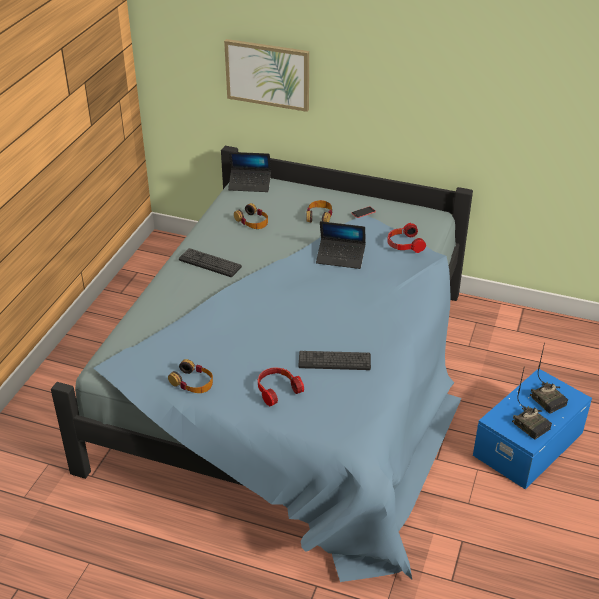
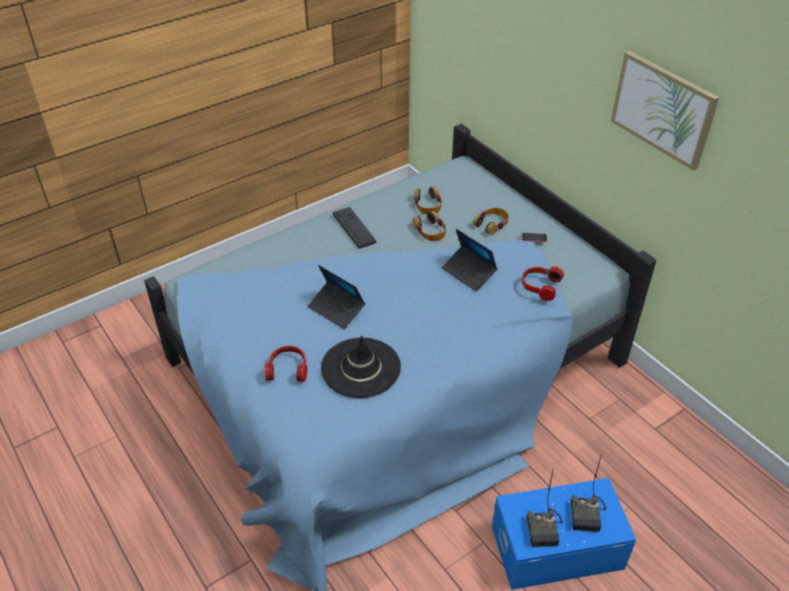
camera: 35 degrees right, 5 degrees up
(193, 382) = (232, 327): headphones -> headphones (430, 231)
(250, 184) = (460, 169): laptop -> laptop (336, 309)
(268, 74) = (503, 65): picture -> picture (663, 109)
(334, 361) = (360, 368): keyboard -> black hat

